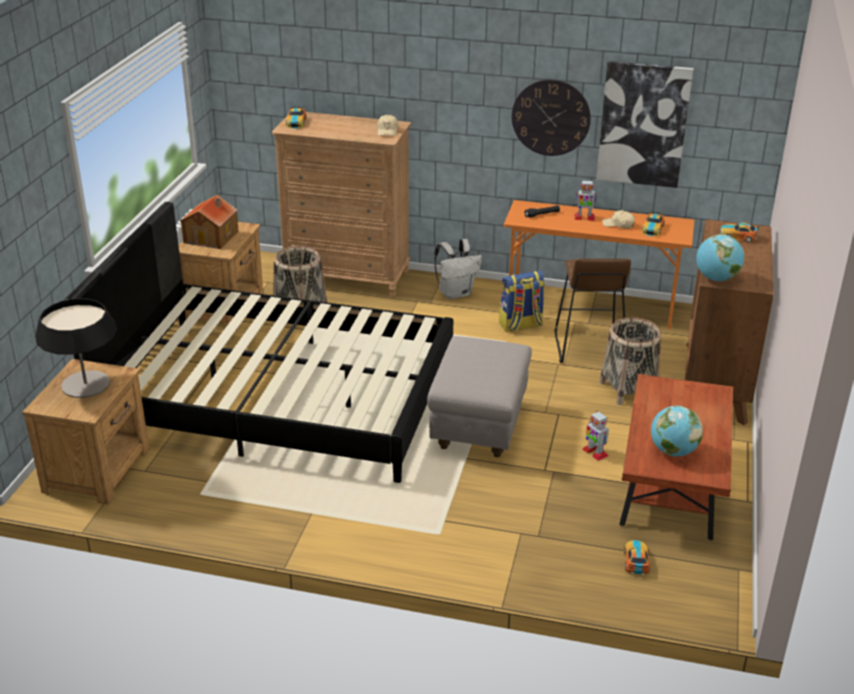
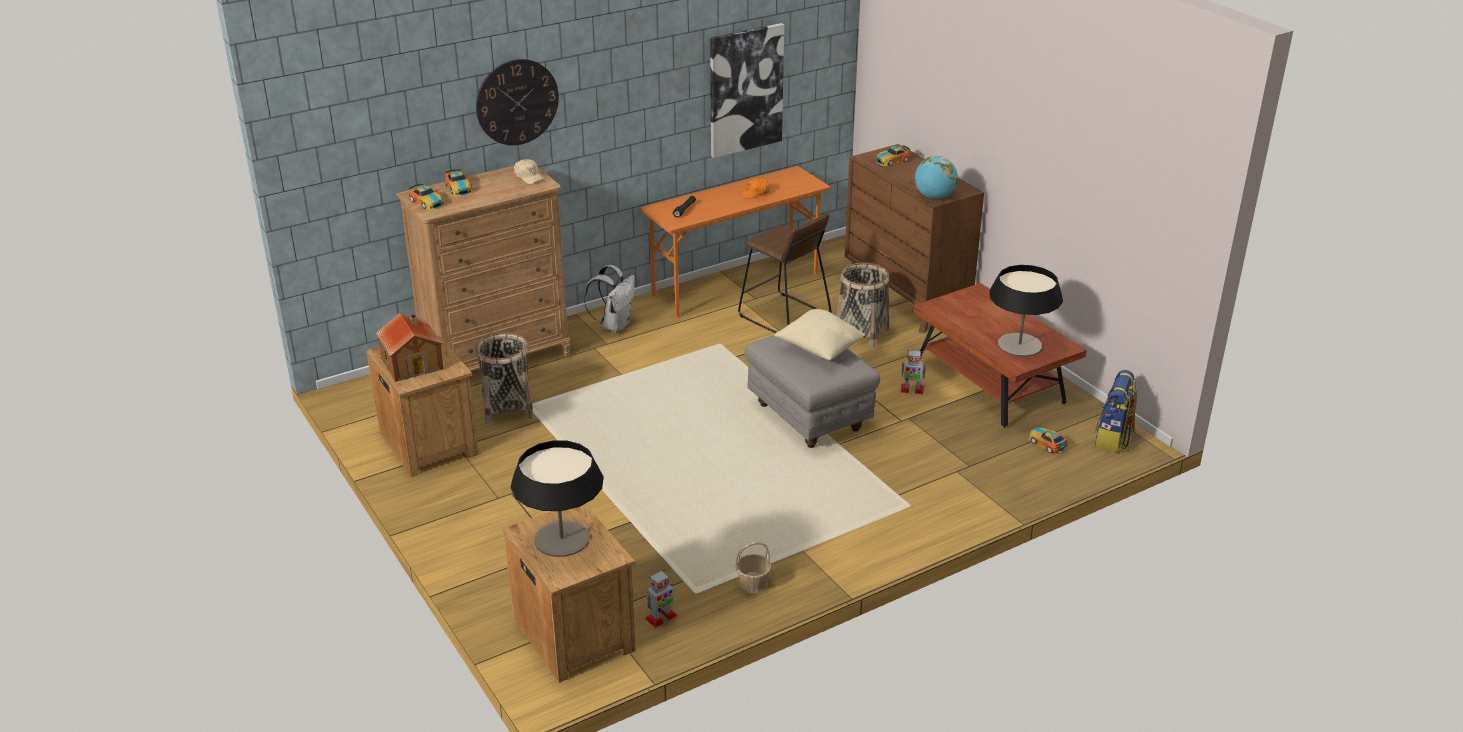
camera: 45 degrees left, 0 degrees up
(243, 513) = (753, 583): none -> basket
(279, 397) = (619, 485): black bed -> none
(492, 365) = (819, 349): none -> beige pillow
(520, 325) = (709, 326): backpack -> backpack (1113, 439)
(551, 117) = (664, 110): wall clock -> wall clock (517, 102)
(584, 217) = (720, 198): toy robot -> toy robot (661, 617)
(618, 224) = (754, 193): beige cap -> orange cap
(652, 229) = (783, 185): toy car -> toy car (458, 188)
(673, 451) = (1019, 345): globe -> table lamp

